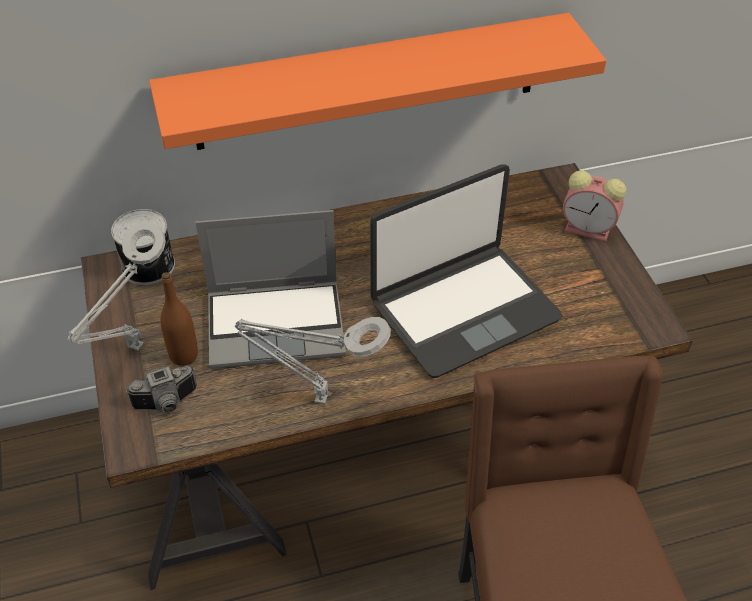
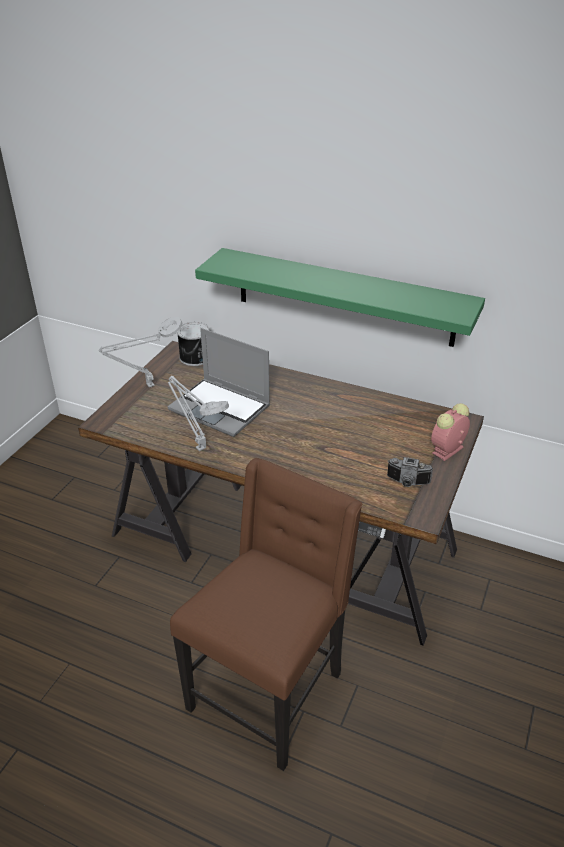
camera: 40 degrees right, 10 degrees down
(167, 404) = (134, 414): camera -> camera (407, 483)
(184, 355) = (165, 399): brown bottle -> none
(368, 82) = (344, 297): orange shelf -> green shelf
(463, 310) = (321, 450): laptop -> none
(589, 229) = (447, 451): alarm clock -> alarm clock turned 75 degrees clockwise

